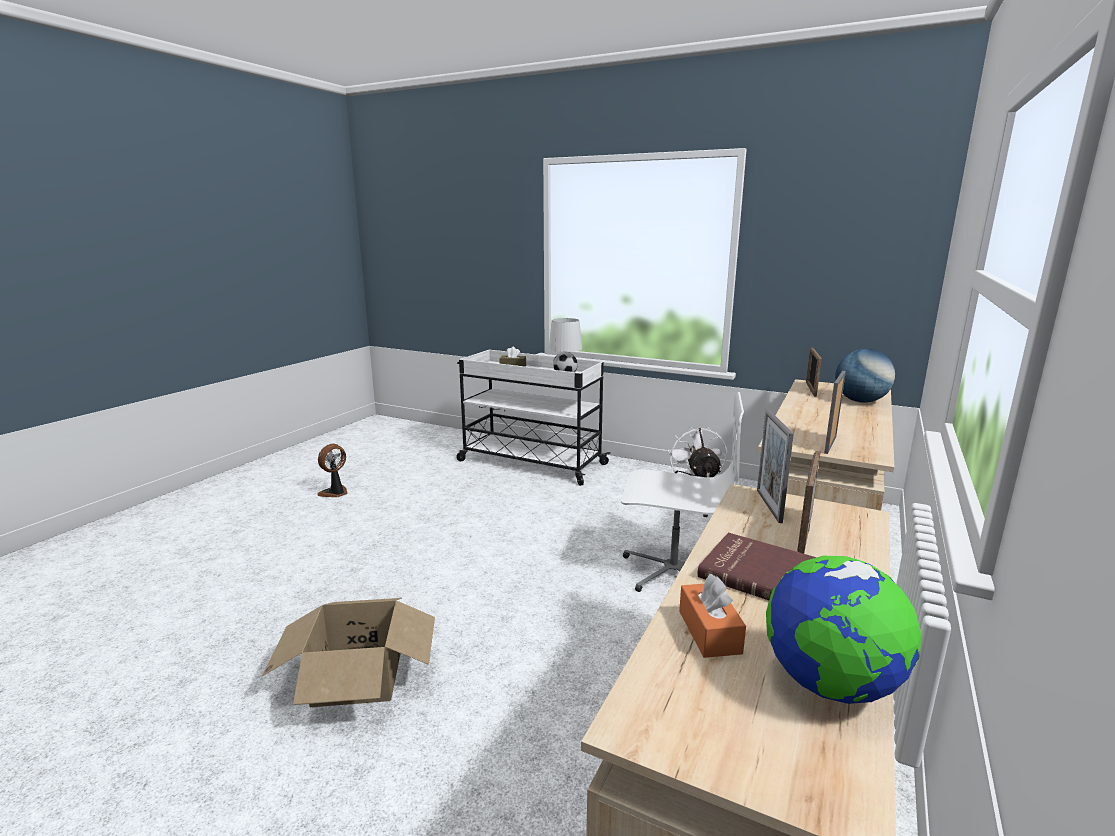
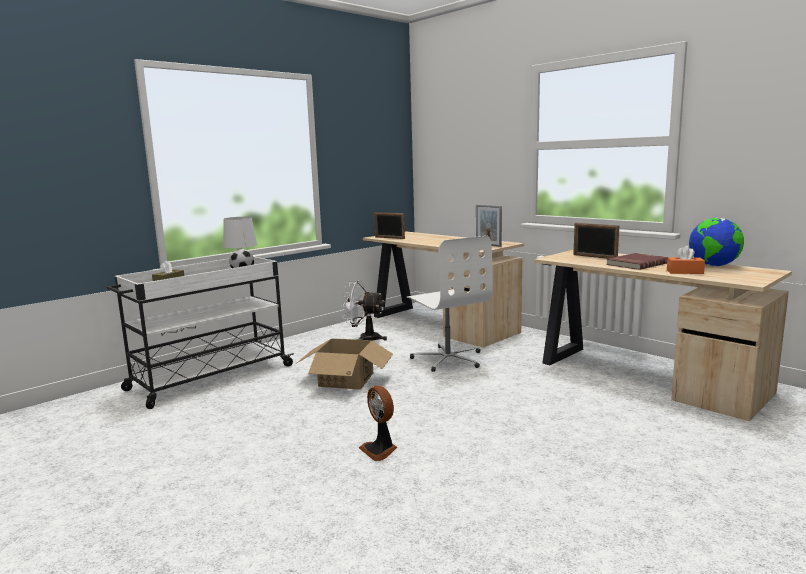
camera: 70 degrees left, 5 degrees down
(335, 493) = (131, 489): fan -> fan (380, 450)
(357, 676) = (529, 471): cardboard box -> cardboard box (346, 379)
(672, 571) = (448, 359): white office chair -> white office chair turned 120 degrees clockwise
(768, 506) = (565, 257): picture frame -> none
(860, 401) = (422, 235): globe -> none

